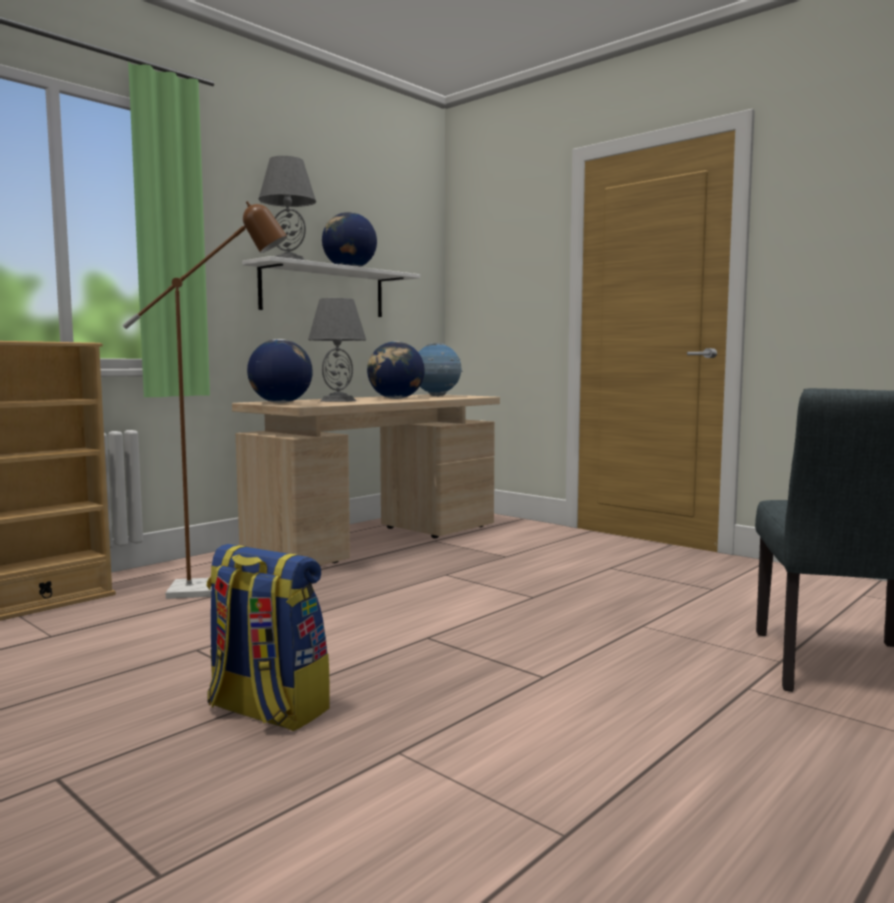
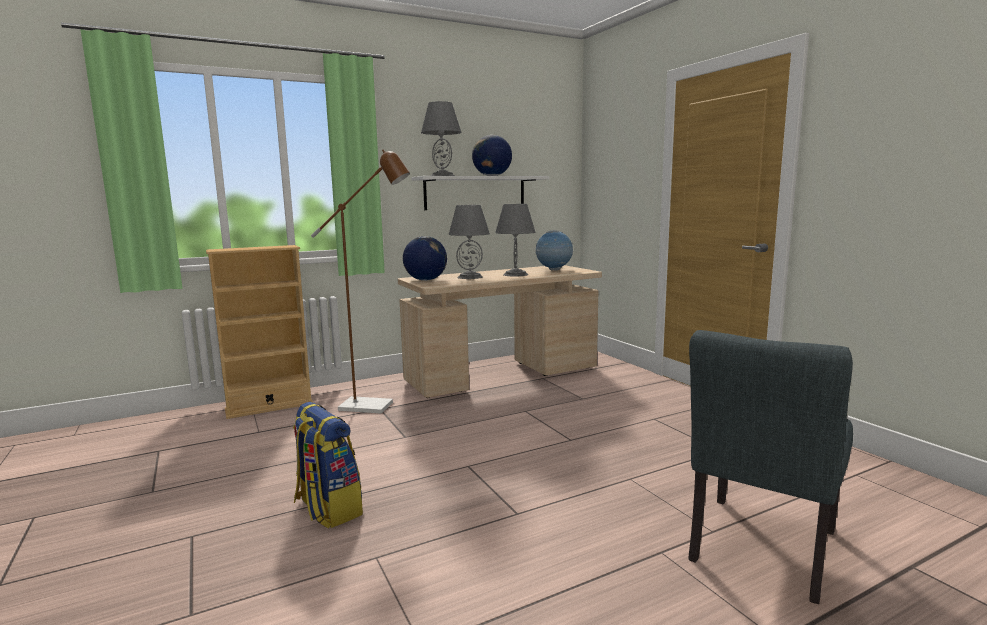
camera: 20 degrees right, 5 degrees up
(396, 399) = (516, 274): globe -> grey table lamp

